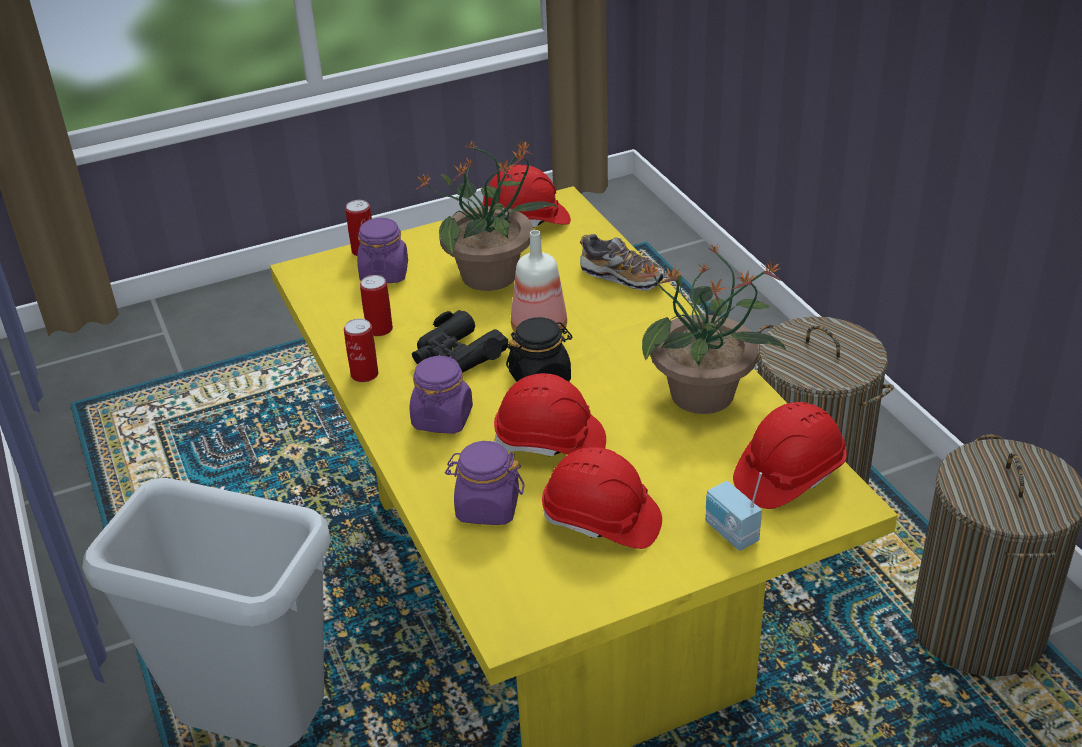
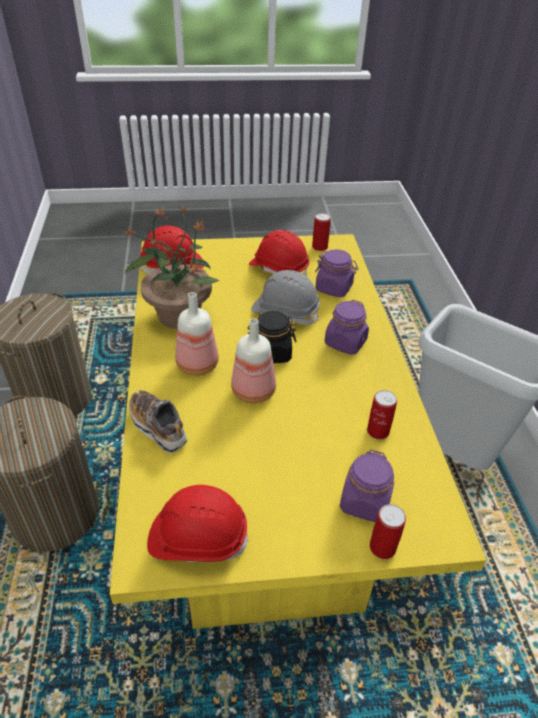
camera: 165 degrees left, 5 degrees up
(364, 374) = (394, 390): can -> can (319, 247)
(456, 356) = (322, 387): black binoculars -> none
(491, 275) = (265, 465): potted plant -> none
(550, 442) = (285, 311): red hard hat -> grey hard hat
(624, 341) = (198, 365): none -> bottle
(730, 533) = (222, 251): radio -> none

